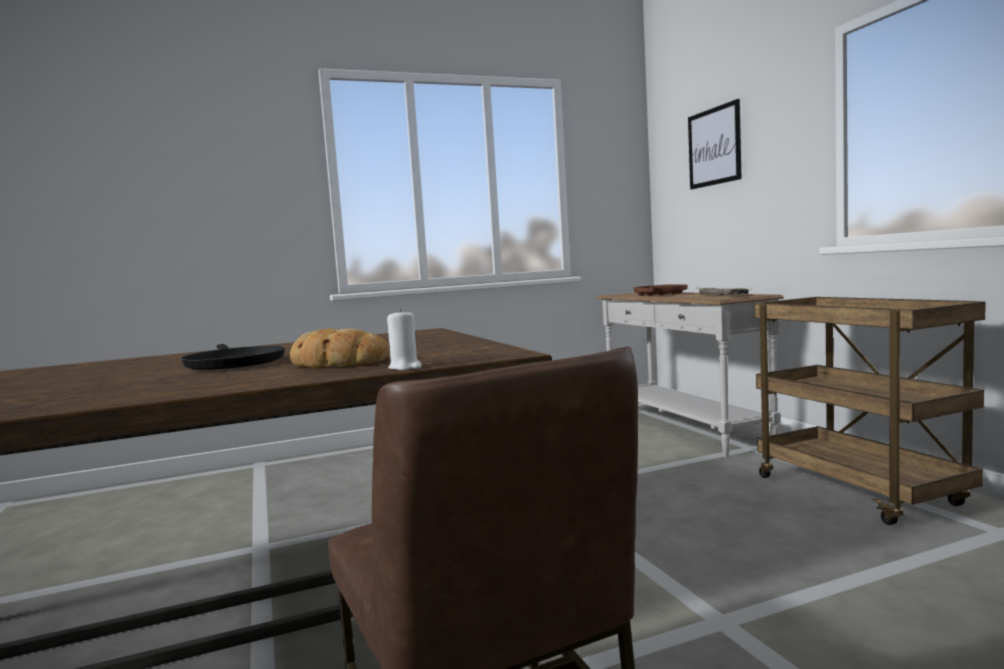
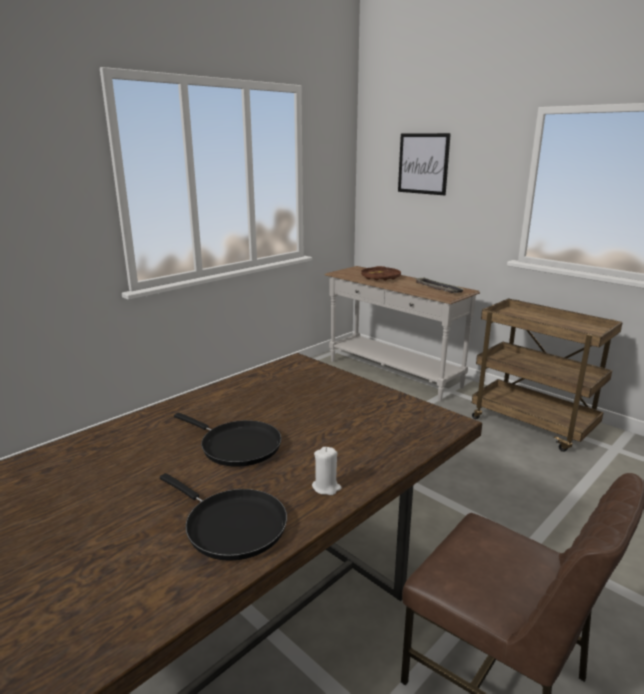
camera: 25 degrees left, 15 degrees up
(102, 393) = (231, 525): none -> black frying pan
(337, 363) = (339, 443): bread -> none
(405, 367) = (413, 452): white candle -> white candle (326, 487)

